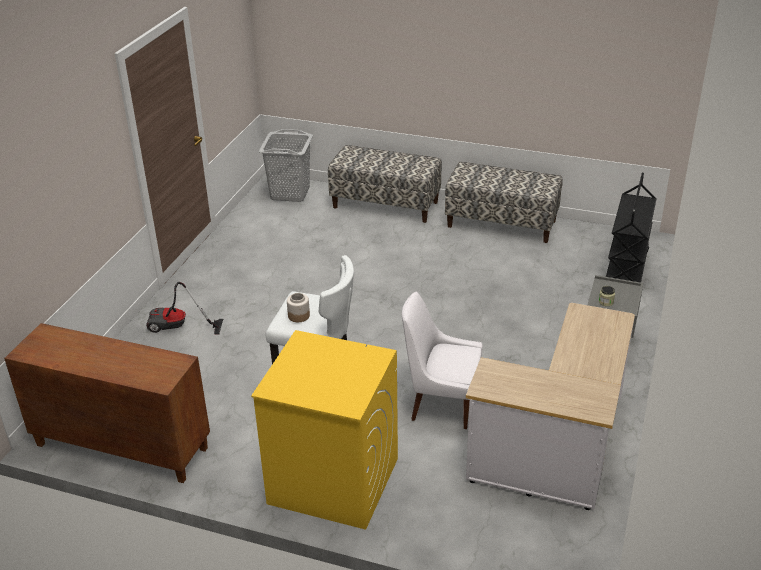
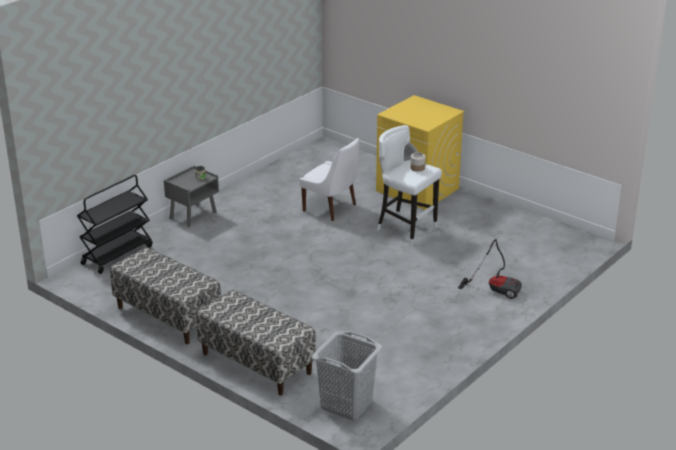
camera: 160 degrees left, 5 degrees down
(120, 447) = (542, 227): brown cabinet -> none
(558, 450) = (283, 177): desk -> none

